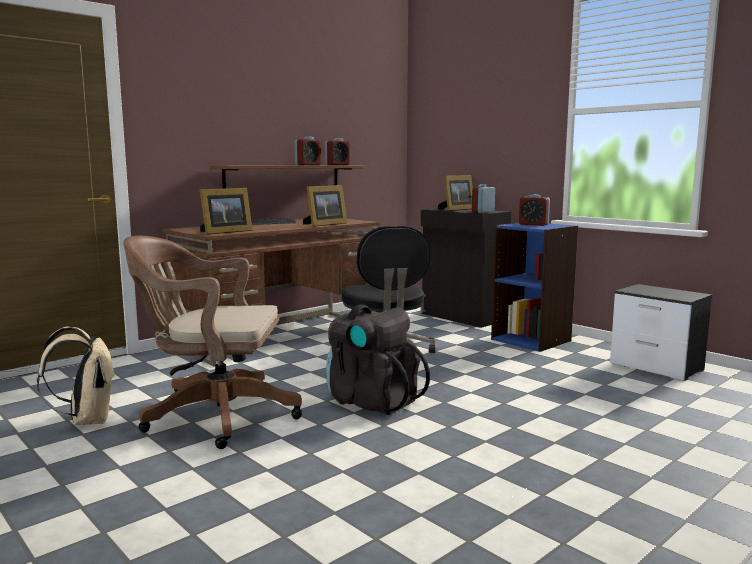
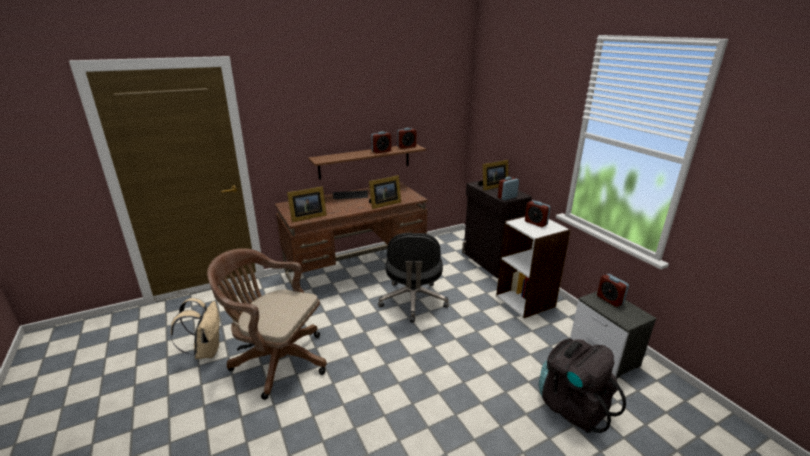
camera: 15 degrees right, 15 degrees up
(372, 401) = (377, 361): black backpack -> black backpack (572, 406)
(531, 340) = (526, 301): blue bookcase -> white bookcase
(651, 289) = (609, 300): none -> alarm clock

